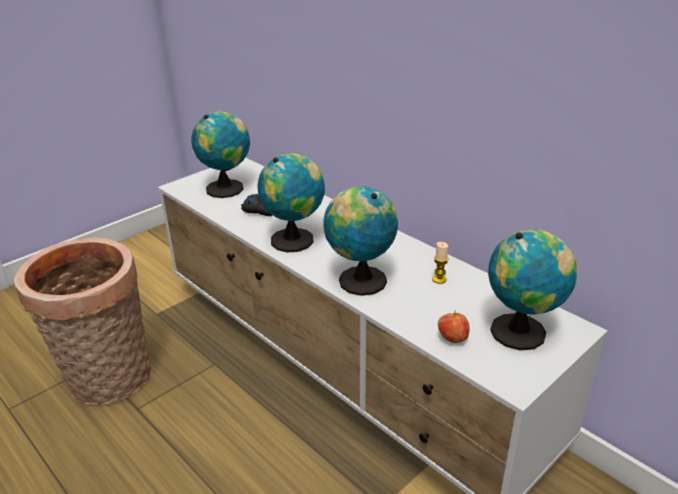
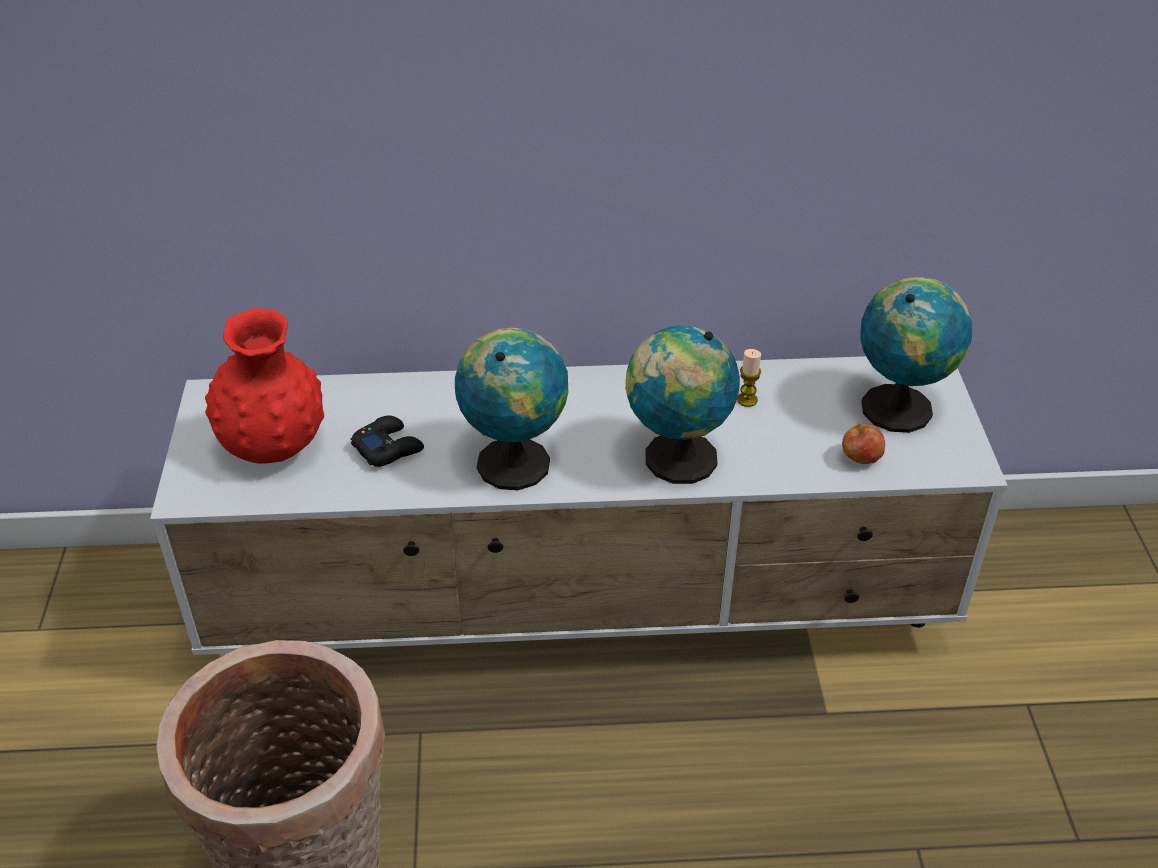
camera: 50 degrees left, 10 degrees up
(227, 188) = (274, 448): globe -> red vase

